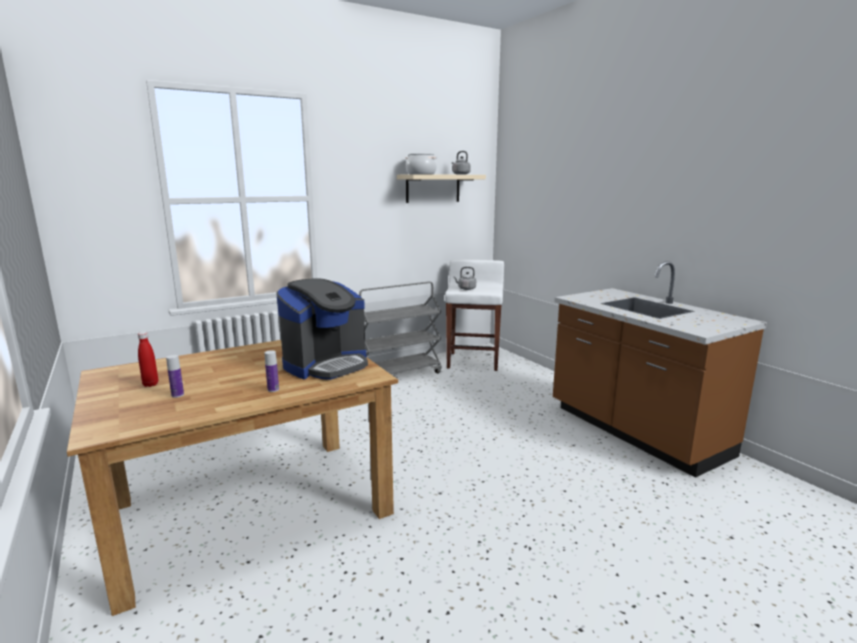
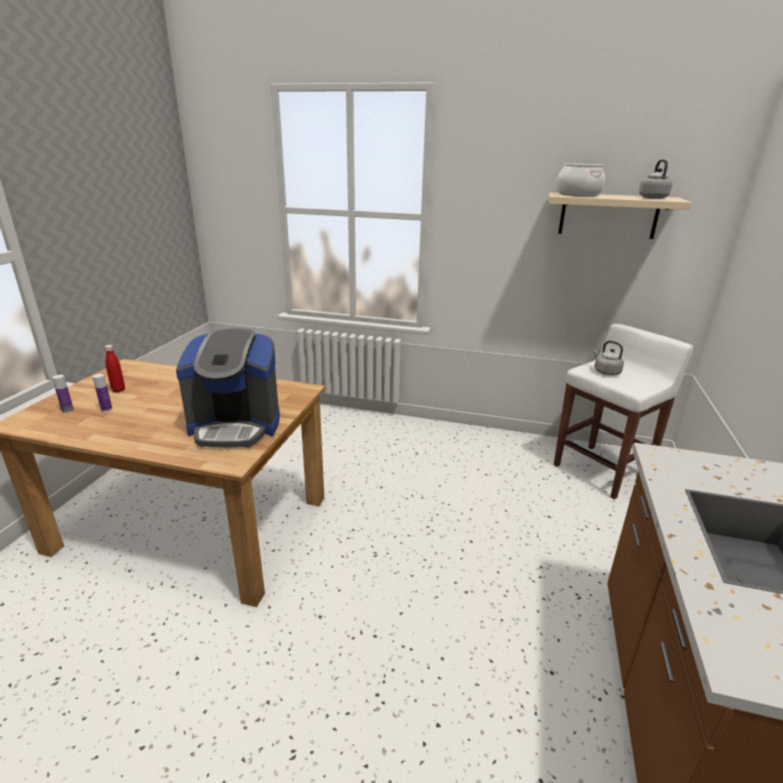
camera: 45 degrees right, 10 degrees up
(273, 389) = (151, 435): bottle -> bottle (67, 410)
(398, 374) = (488, 448): grey cart -> none

